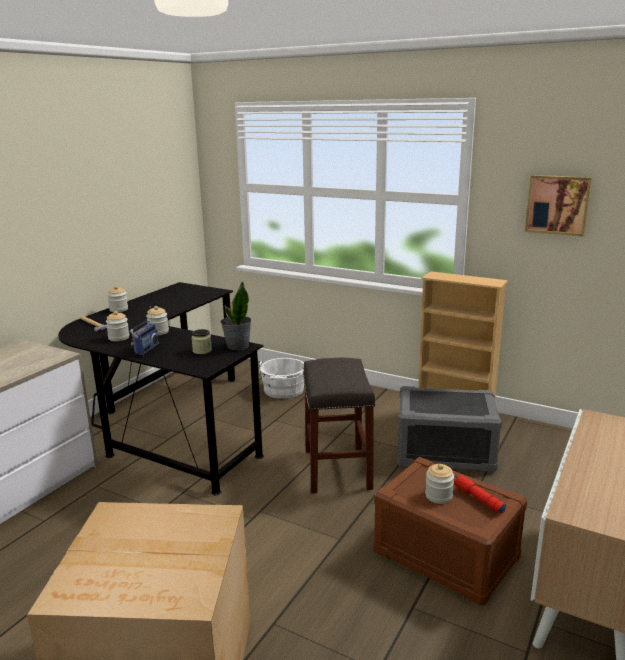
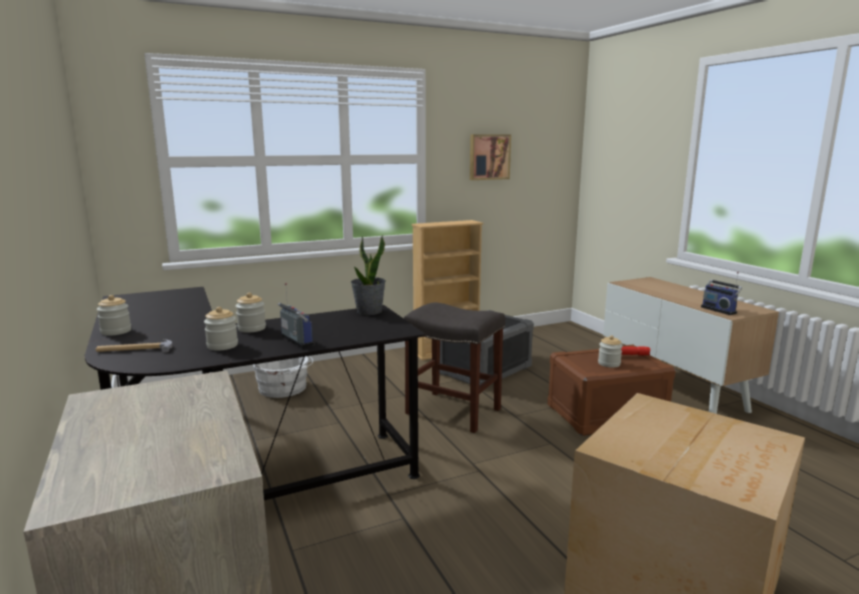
camera: 55 degrees left, 5 degrees down
(202, 351) = (352, 323): jar -> none
(578, 501) = (719, 310): none -> radio

